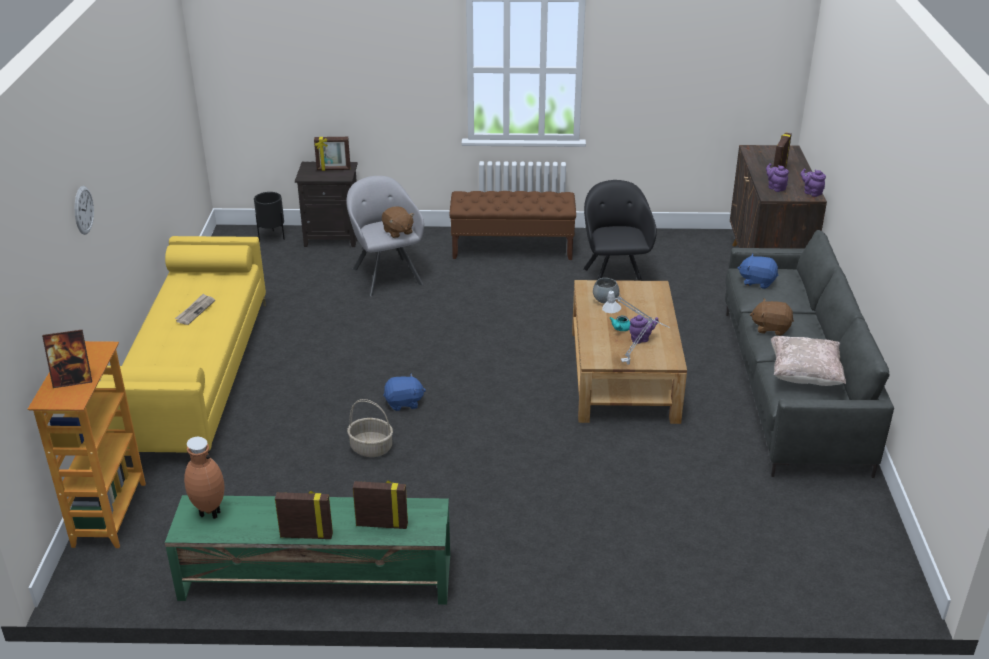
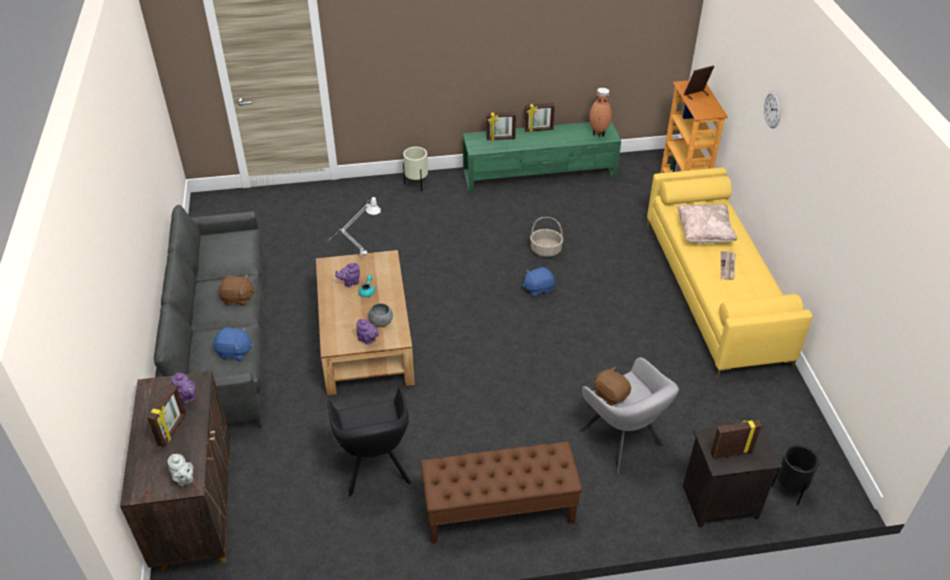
camera: 170 degrees right, 10 degrees up
(535, 582) = (417, 185): none -> beige planter
(757, 151) = (184, 479): none -> grey teapot
(804, 376) = (226, 254): beige pillow -> beige pillow (704, 234)
(811, 192) = (148, 393): purple teapot -> purple teapot (368, 340)

